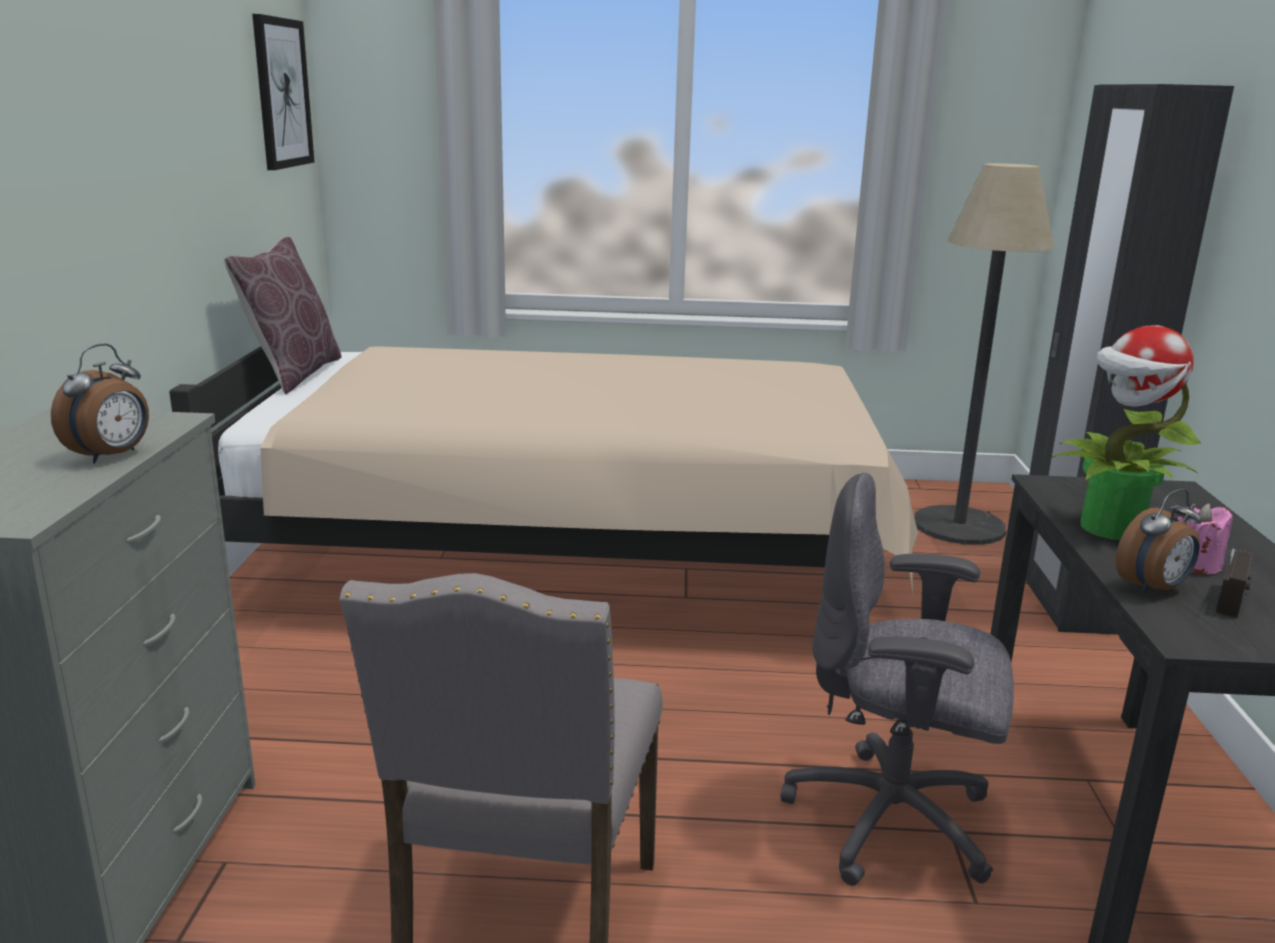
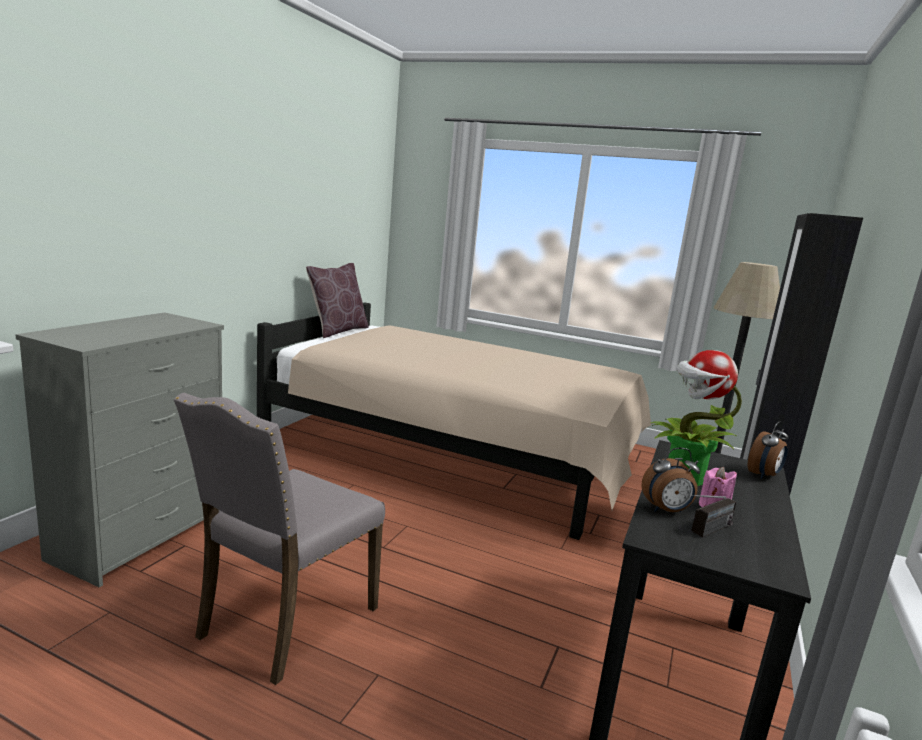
camera: 20 degrees right, 5 degrees down
(112, 456) = (157, 332): alarm clock -> alarm clock (764, 475)
(282, 93) = (368, 193): picture -> none
(893, 822) = (527, 631): grey office chair -> none

